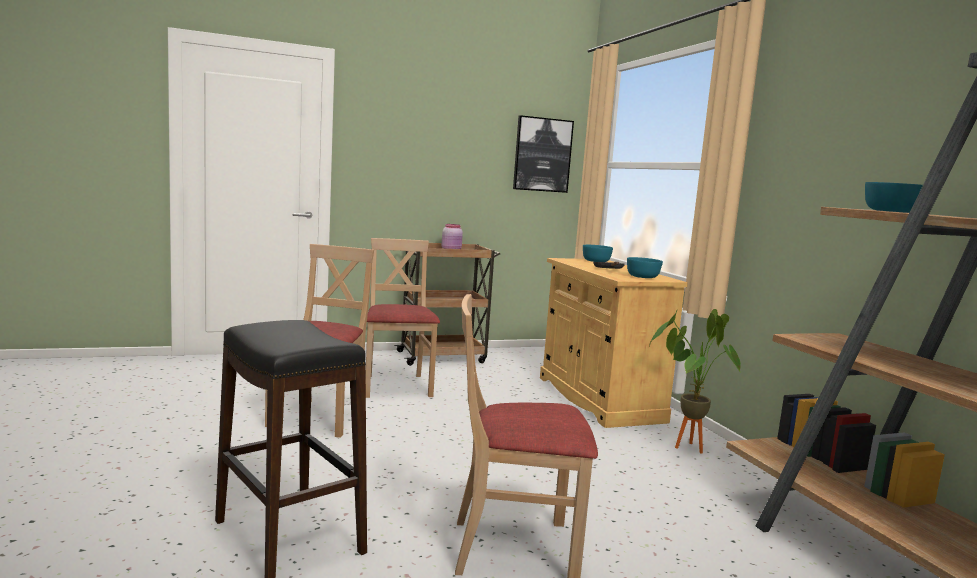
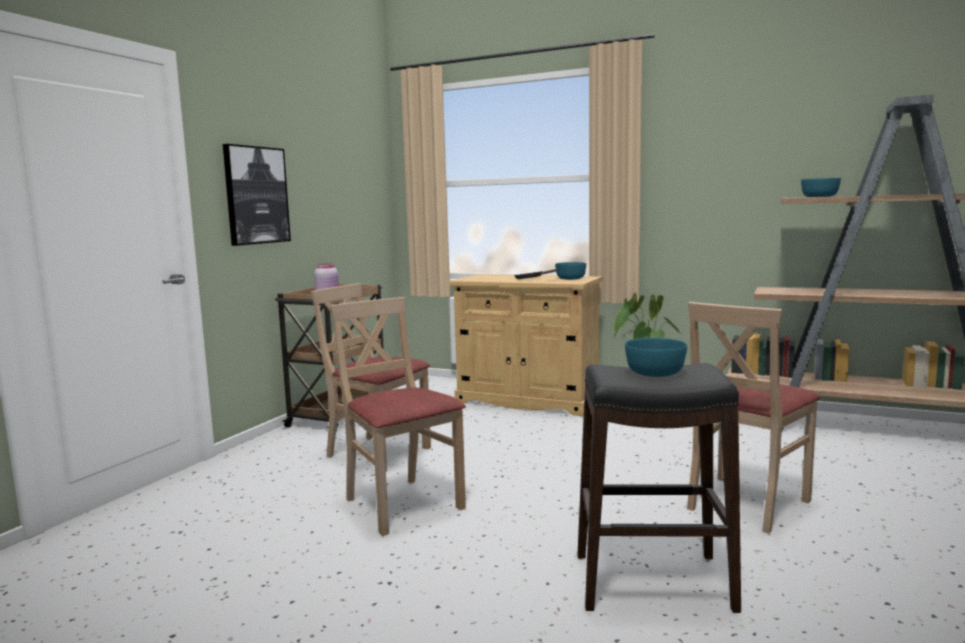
camera: 45 degrees left, 0 degrees up
(542, 155) = (364, 178): picture -> picture (256, 195)
(595, 261) = (484, 276): turquoise bowl -> turquoise bowl (654, 372)

